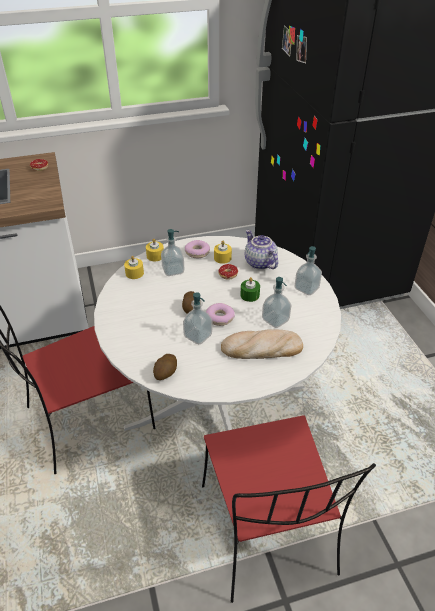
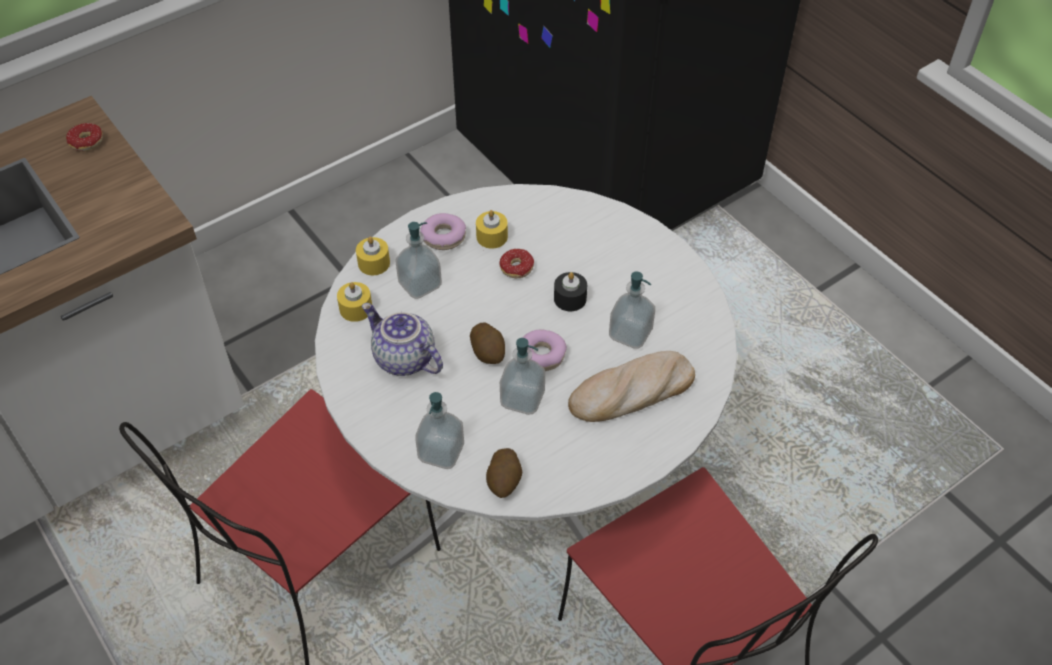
camera: 20 degrees left, 10 degrees up
(250, 295) = (570, 298): green candle -> black candle
(259, 263) = (557, 230): teapot -> teapot (403, 359)
(306, 288) = (654, 260): soap dispenser -> soap dispenser (441, 452)

